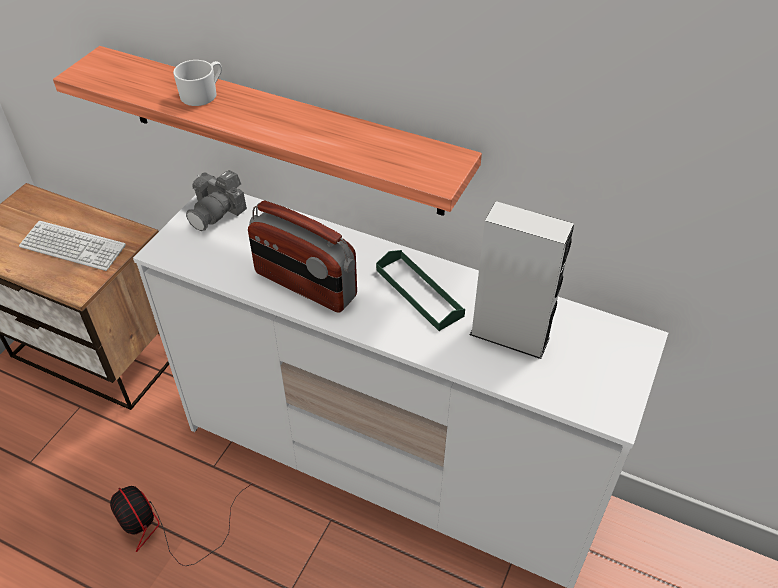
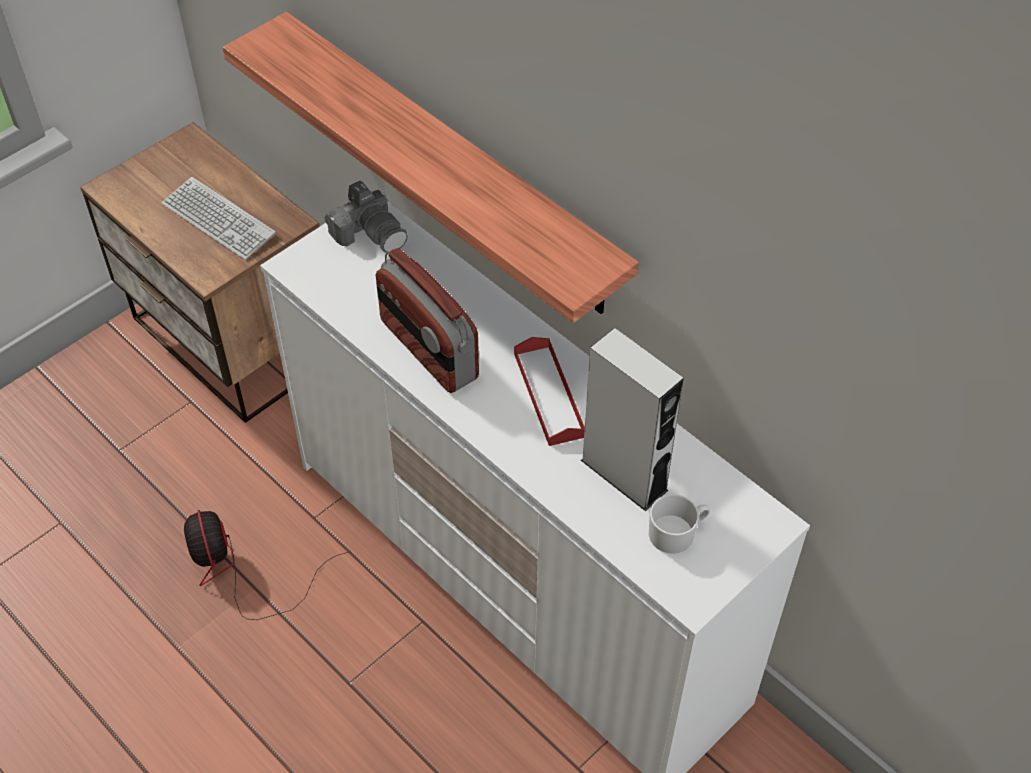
camera: 20 degrees right, 5 degrees up
(203, 94) = (371, 107): white mug -> white mug (677, 532)
(217, 211) = (370, 232): camera -> camera turned 90 degrees counterclockwise
(419, 292) = (549, 394): green tray -> red tray

